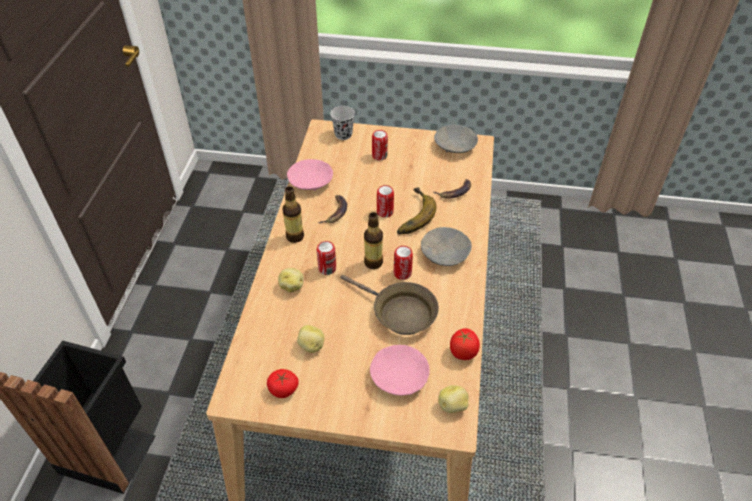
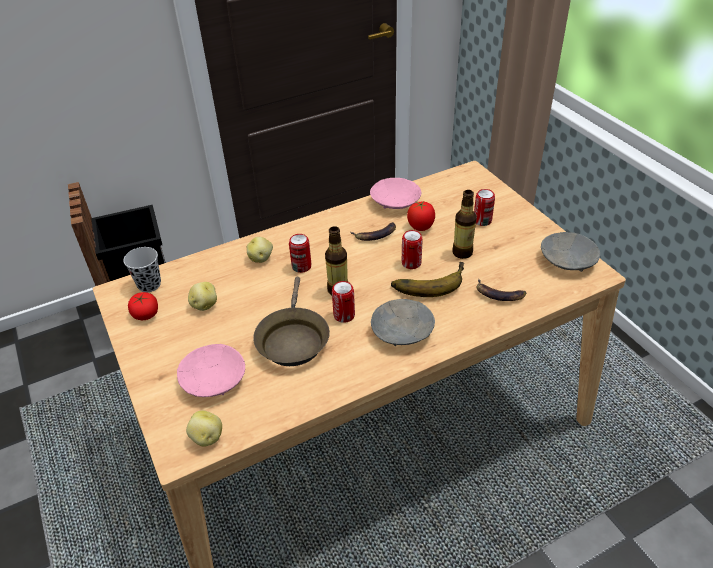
camera: 55 degrees right, 5 degrees down
(295, 236) = (319, 229): bottle -> bottle (462, 252)
(343, 134) = (480, 186): black cup -> black cup (149, 285)
(463, 352) = (281, 411): tomato -> tomato (421, 227)

